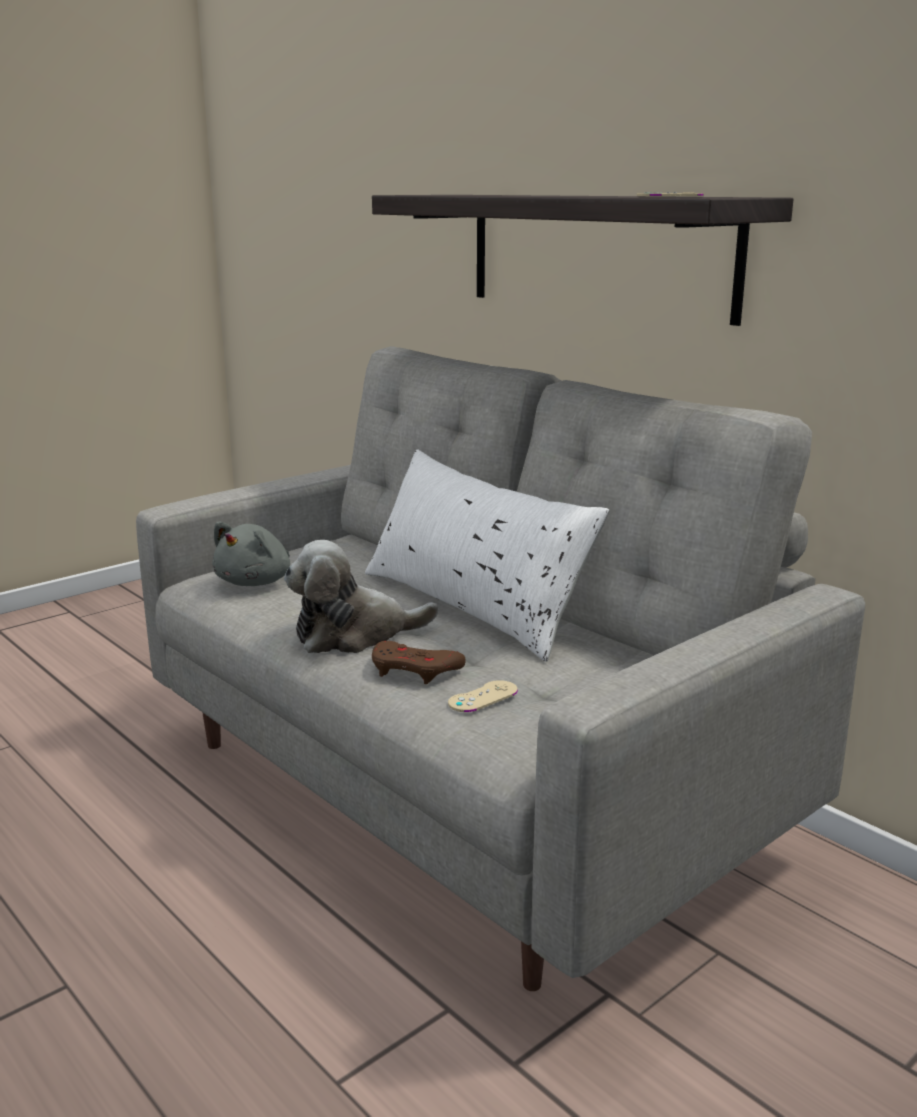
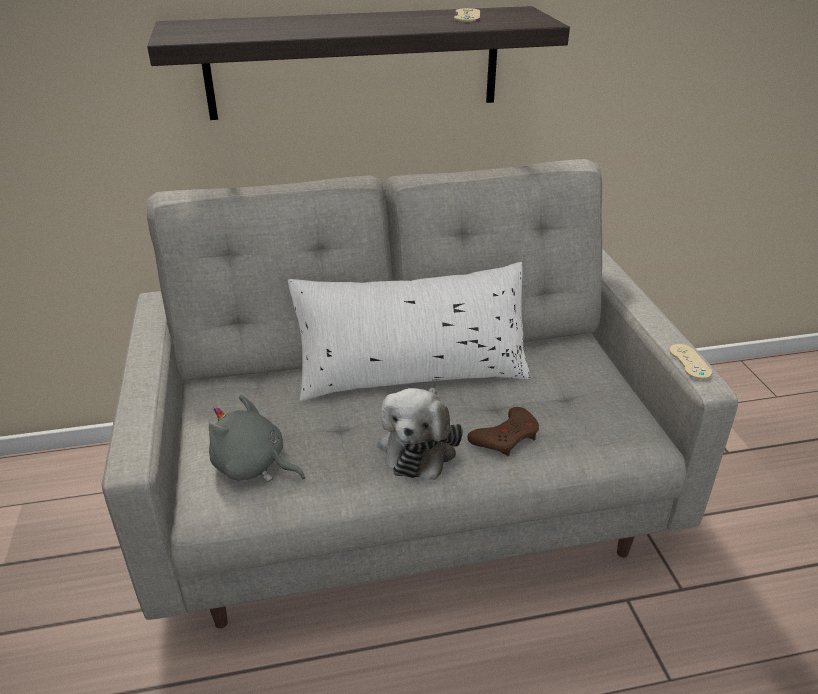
camera: 60 degrees left, 15 degrees up
(256, 582) = (253, 466): grey plush toy -> grey plush toy turned 150 degrees clockwise
(483, 697) = (567, 422): beige game controller -> beige game controller (690, 361)

